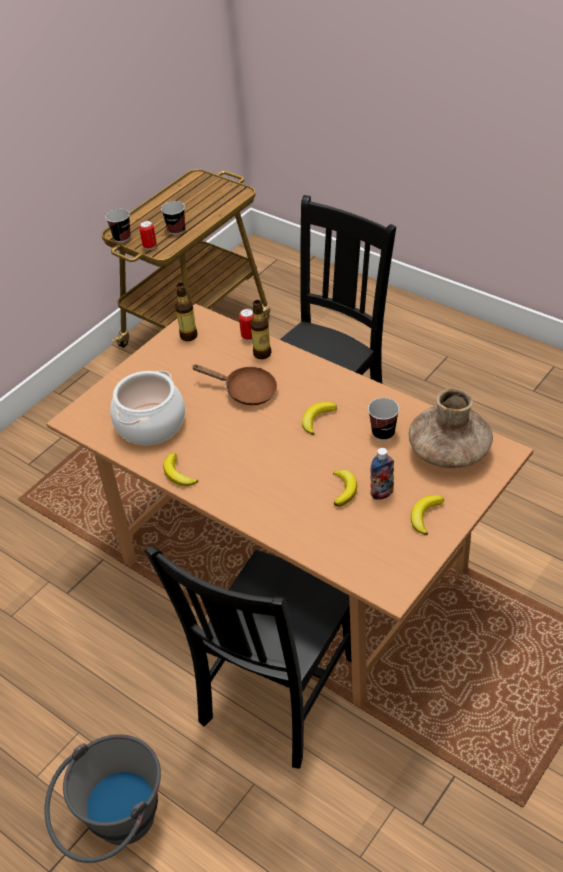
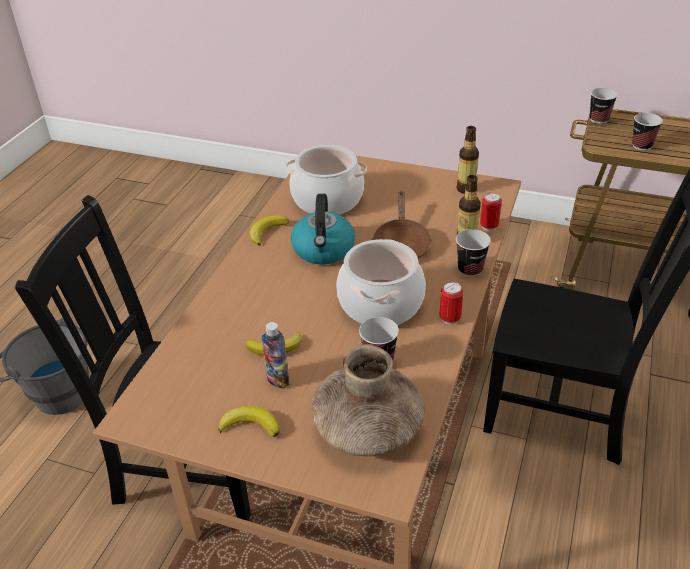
camera: 70 degrees right, 5 degrees down
(150, 246) = (599, 137): can -> can (450, 318)
(228, 440) = (324, 250): none -> kettle
(299, 361) = (470, 269): none -> cup
(317, 419) = (380, 303): banana -> cooking pot

